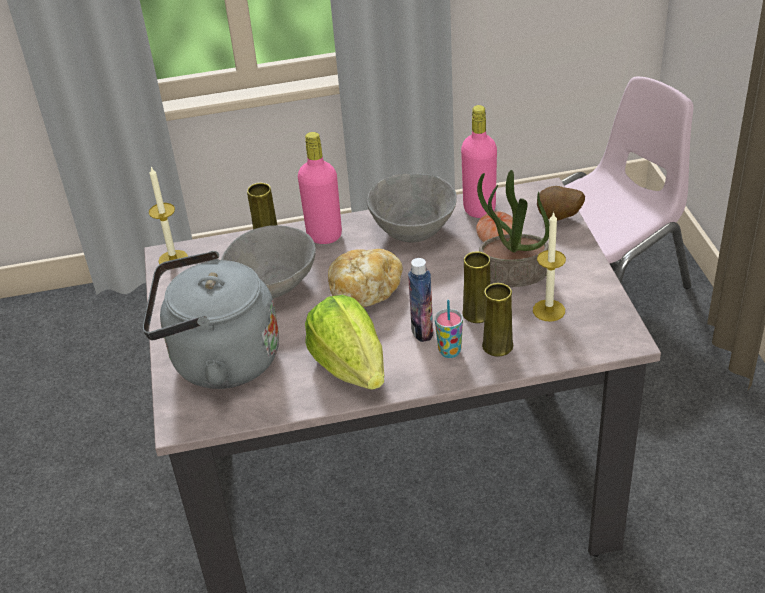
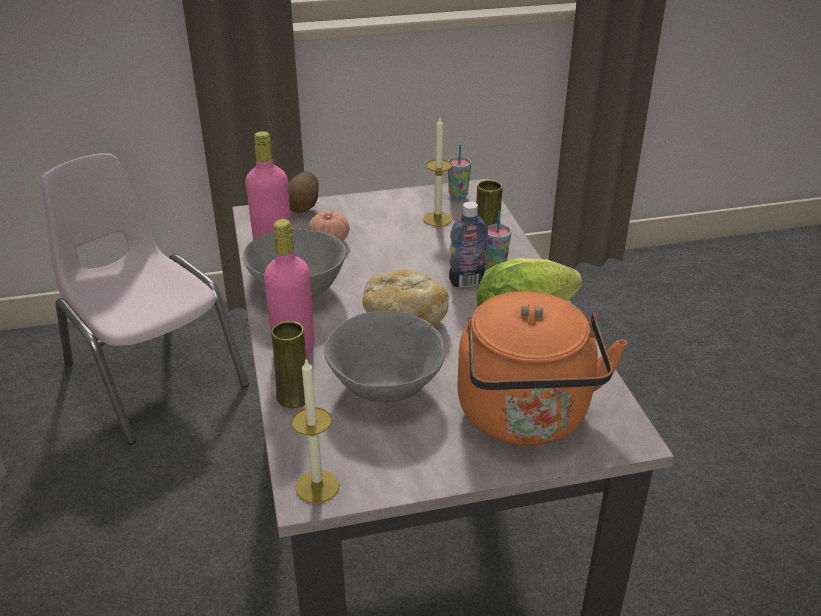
camera: 95 degrees left, 5 degrees down
(218, 361) = (526, 418): grey kettle -> orange kettle
(477, 313) = (441, 253): yellow vase -> none
(512, 274) = (385, 234): potted plant -> none
(606, 326) = (458, 196): none -> cup

